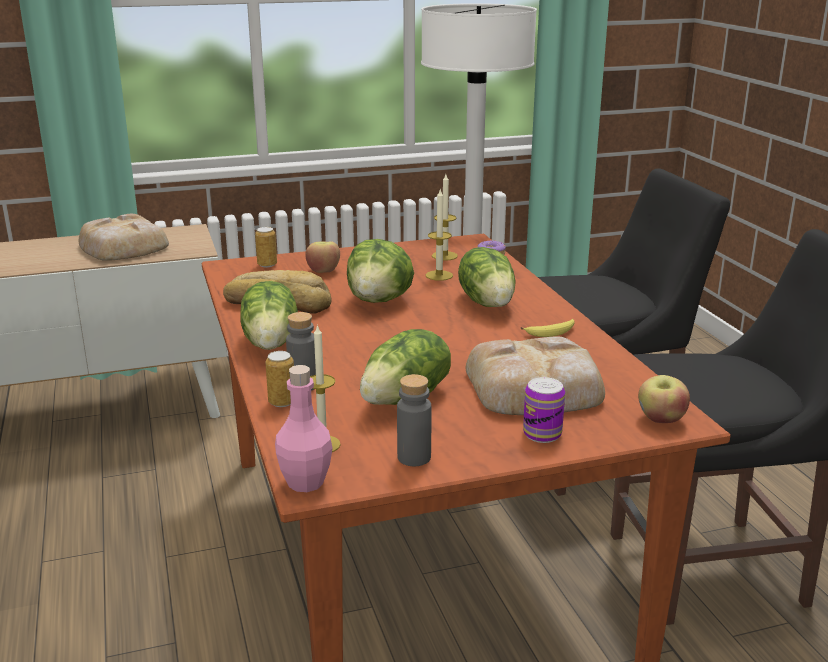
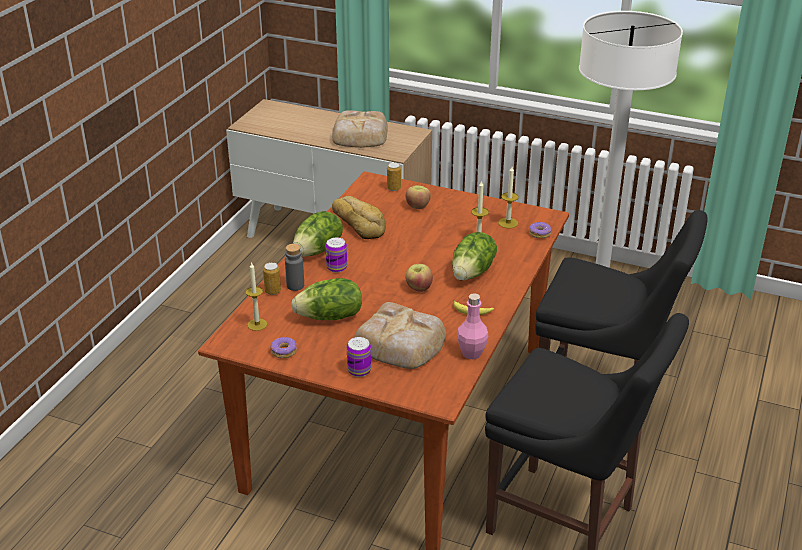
camera: 40 degrees right, 10 degrees up
(305, 482) = (224, 340): pink bottle -> pink bottle (471, 353)
(325, 349) = (336, 267): none -> can
(380, 300) = (414, 244): lettuce -> none
(414, 457) = (284, 351): grey bottle -> donut
(661, 419) = (431, 393): apple -> apple (418, 288)

